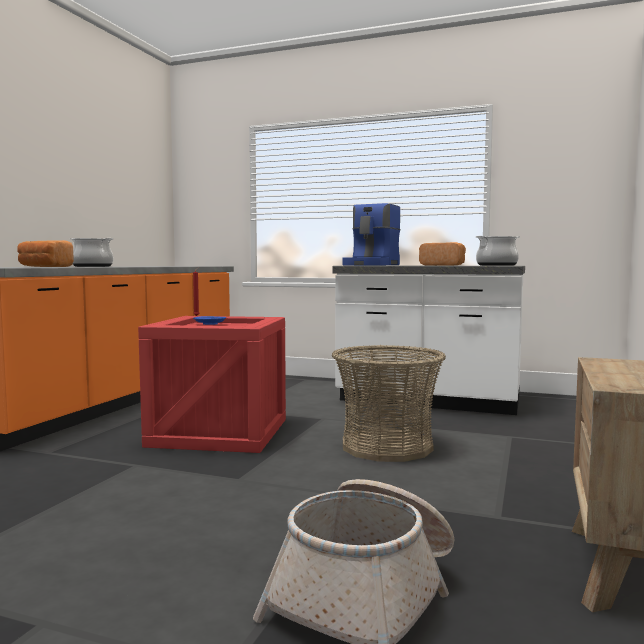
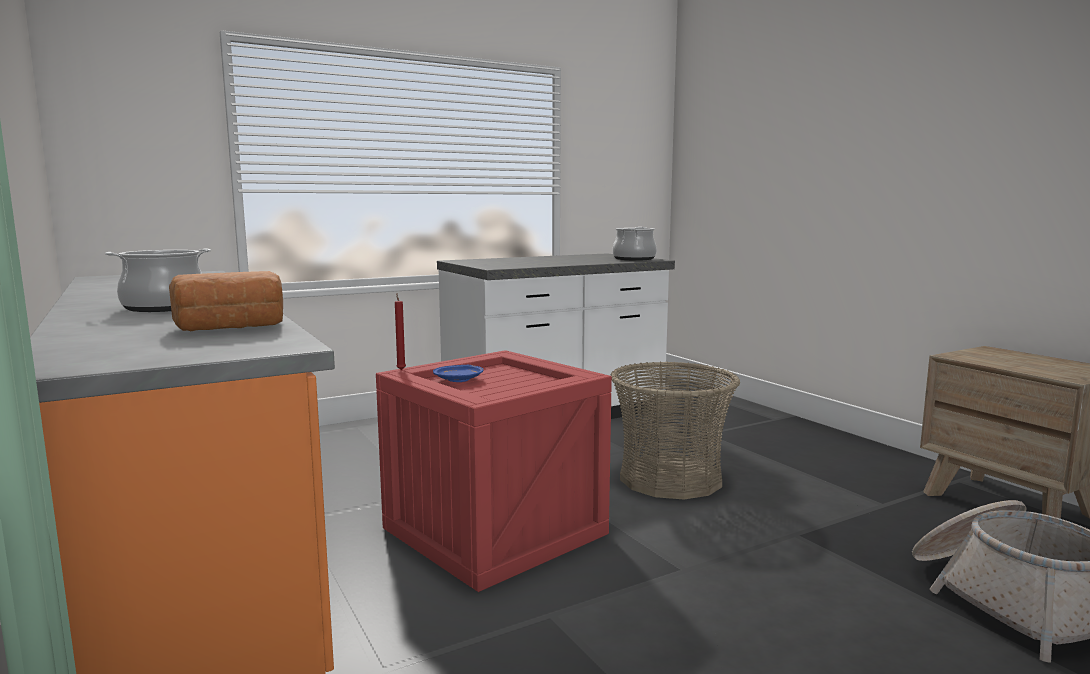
camera: 50 degrees left, 5 degrees up
(372, 265) = (492, 263): coffee machine -> none
(443, 265) = (583, 261): bread -> none

